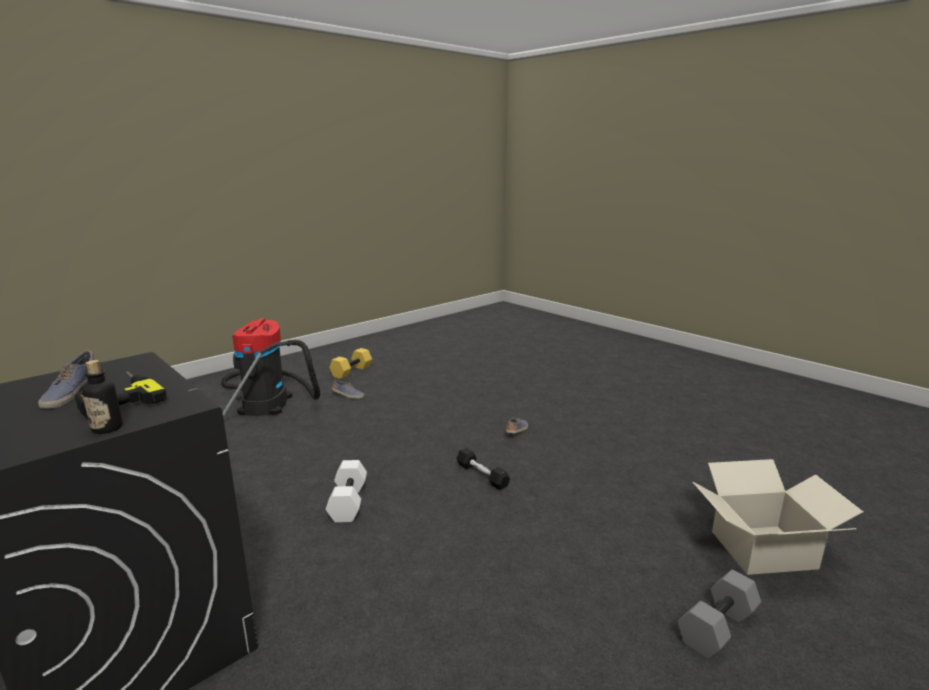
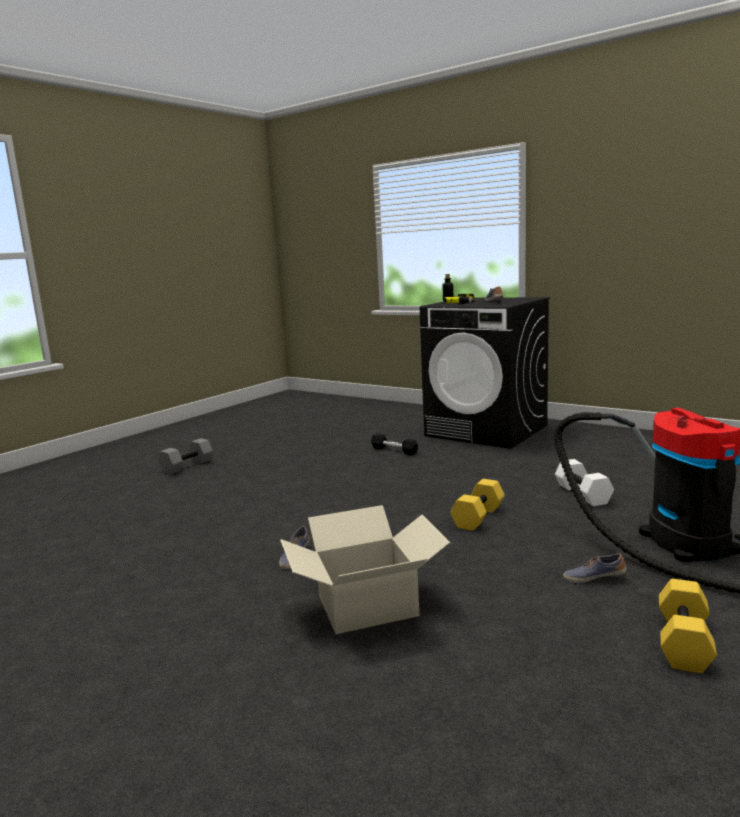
camera: 170 degrees right, 5 degrees down
(347, 502) = (440, 478): white dumbbell -> white dumbbell (584, 494)
(363, 443) = (479, 517): none -> yellow dumbbell
(482, 475) = (331, 508): black dumbbell -> black dumbbell (394, 450)
(764, 550) = (114, 495): cardboard box -> cardboard box (366, 605)

